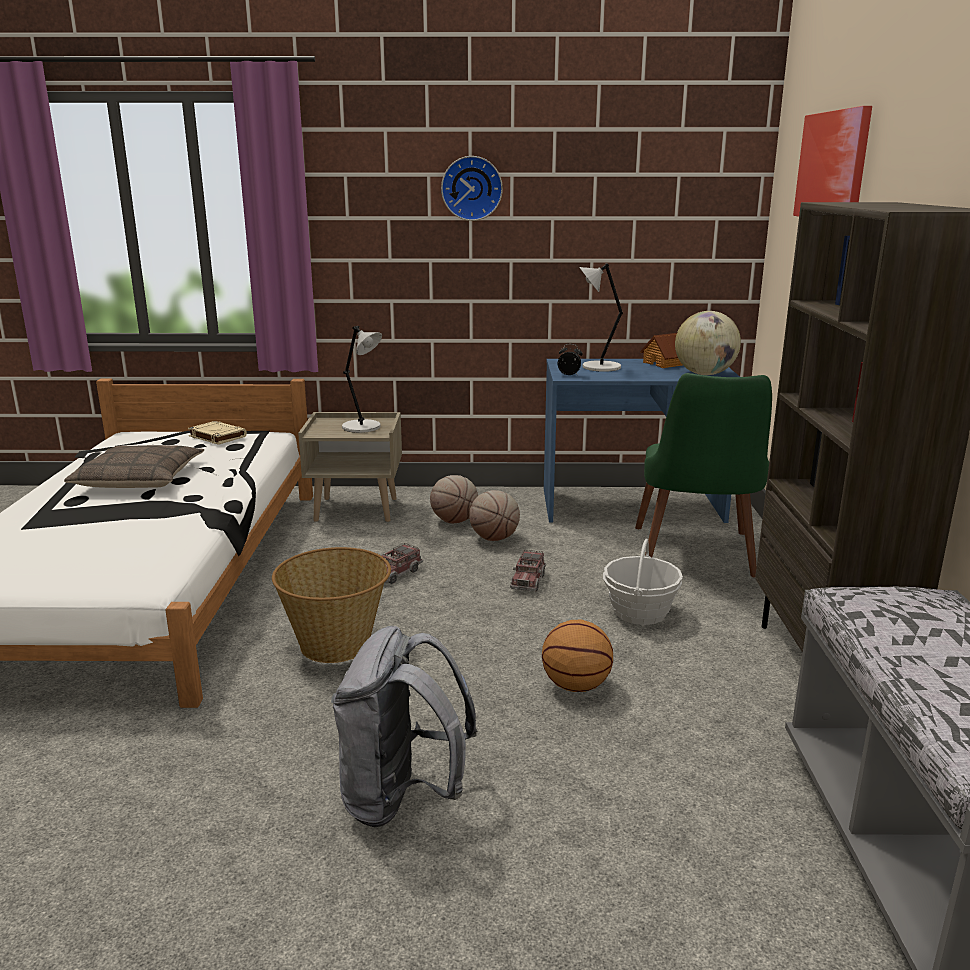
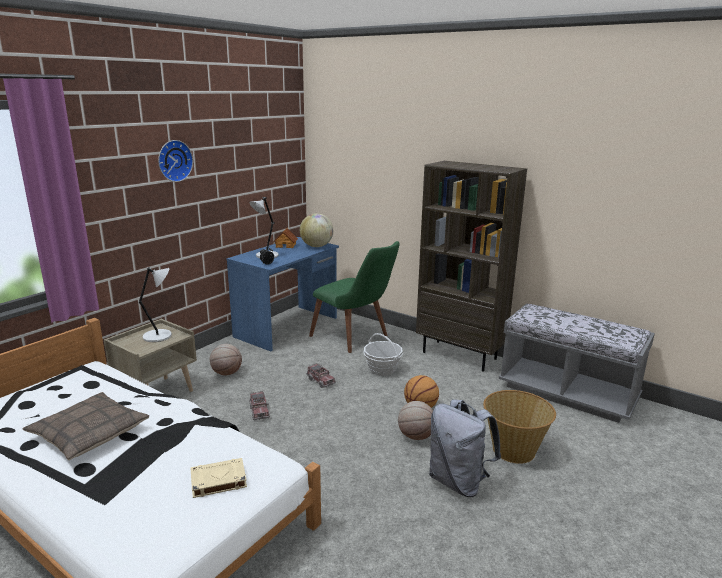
camera: 55 degrees left, 0 degrees up
(217, 436) = (57, 385): beige book -> beige book (218, 481)
(337, 644) = (310, 456): basket -> basket (513, 449)
(494, 538) = (264, 371): basketball -> basketball (415, 436)
(832, 166) = (374, 140): picture -> none

